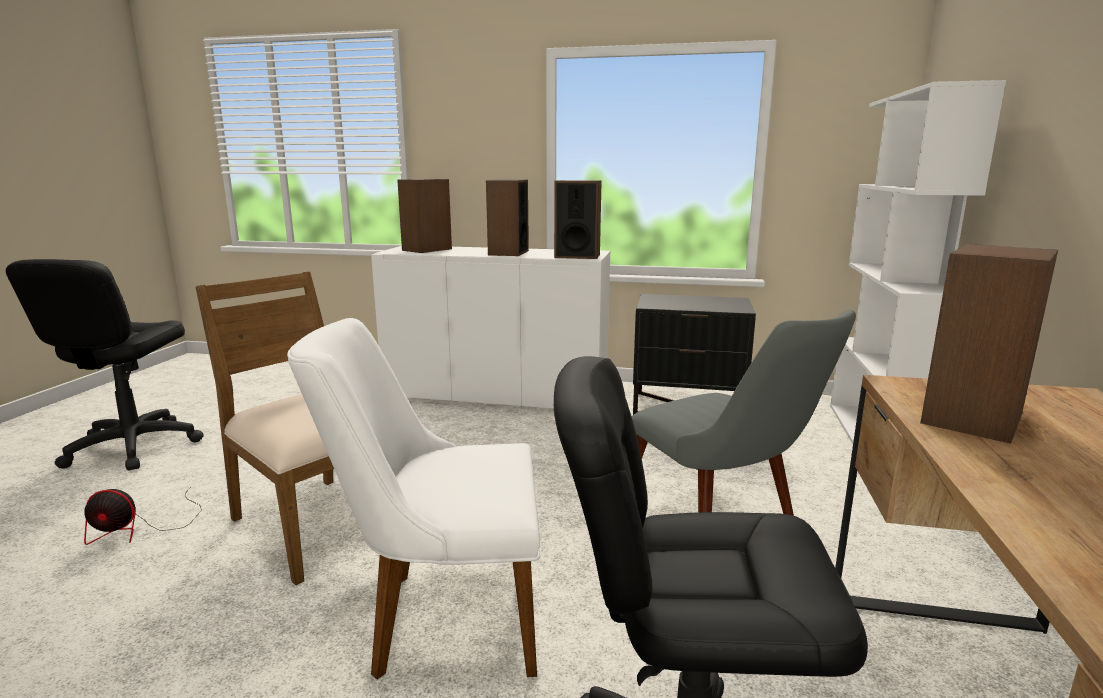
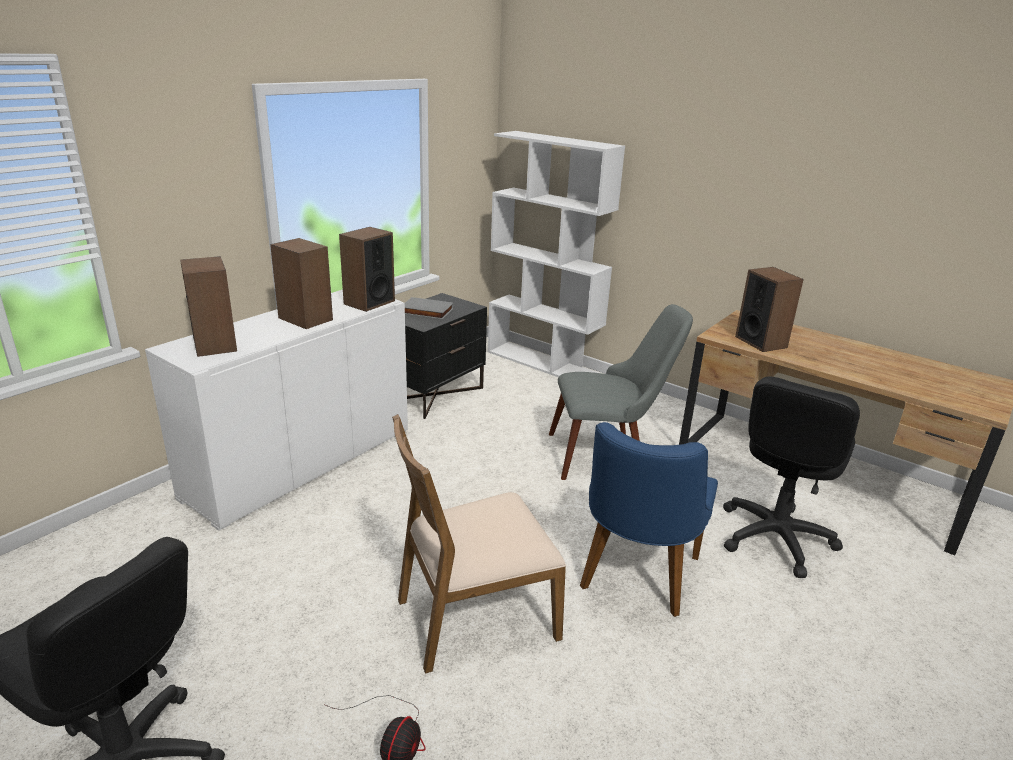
camera: 65 degrees left, 10 degrees up
(440, 618) = (635, 578): white chair -> blue chair
(685, 301) = (426, 312): none -> grey book

